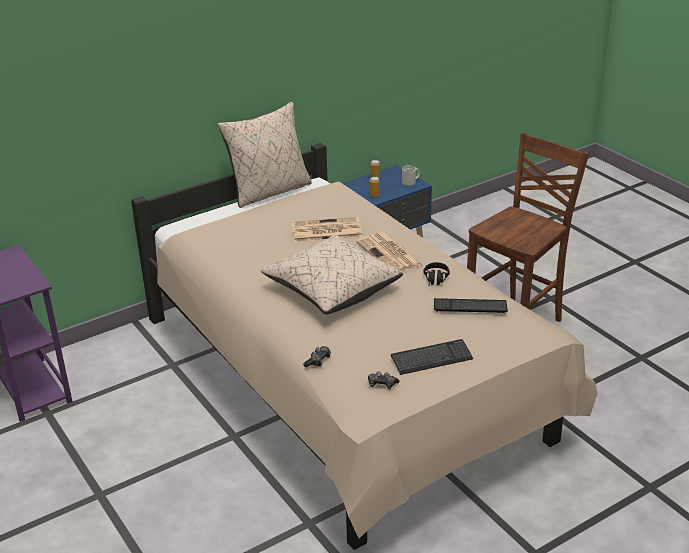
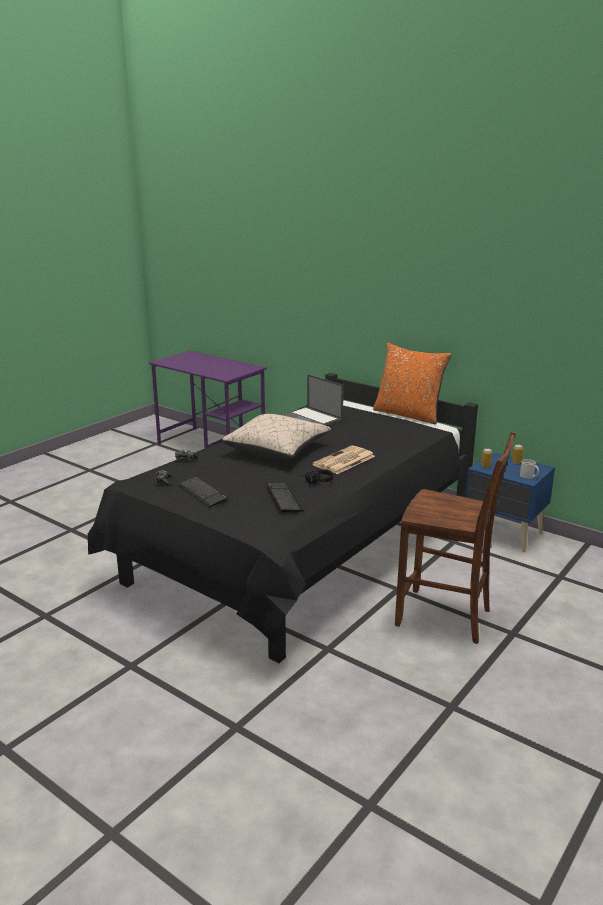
camera: 70 degrees right, 10 degrees down
(244, 250) = (312, 419): none -> laptop
(269, 191) = (408, 415): beige pillow -> orange pillow
(325, 231) = (360, 436): newspaper -> none
(346, 384) = (300, 549): beige bed -> black bed

